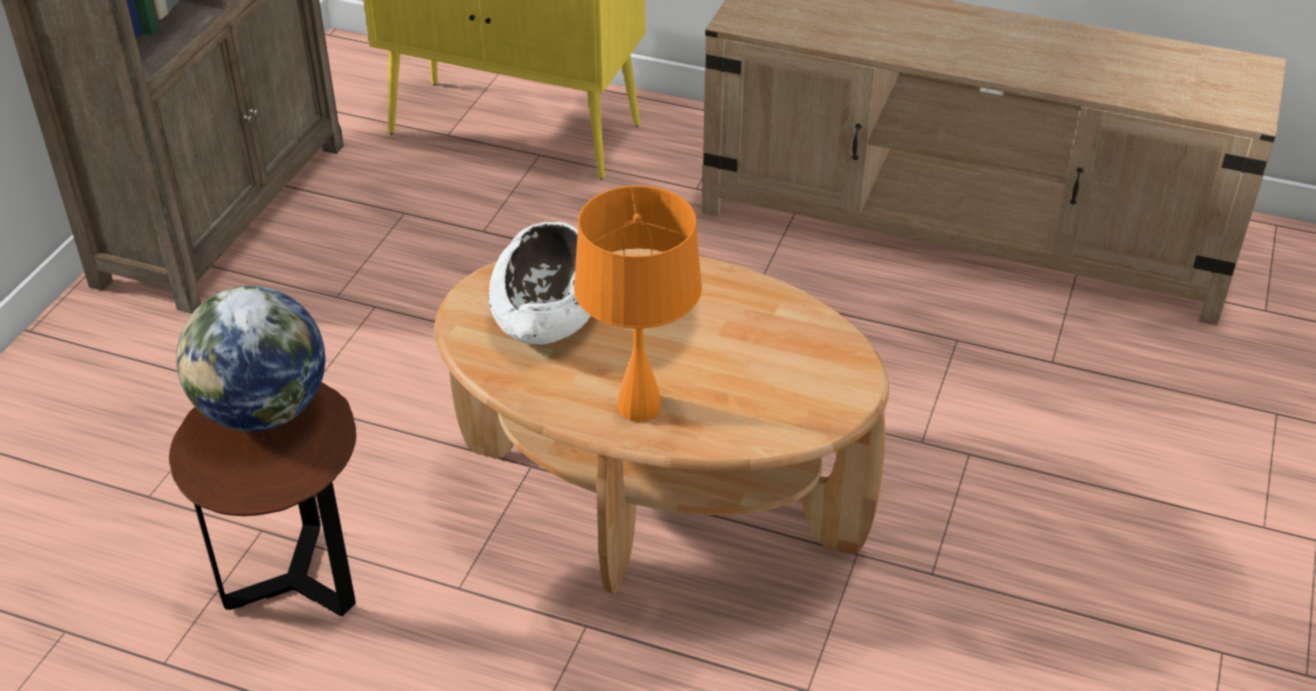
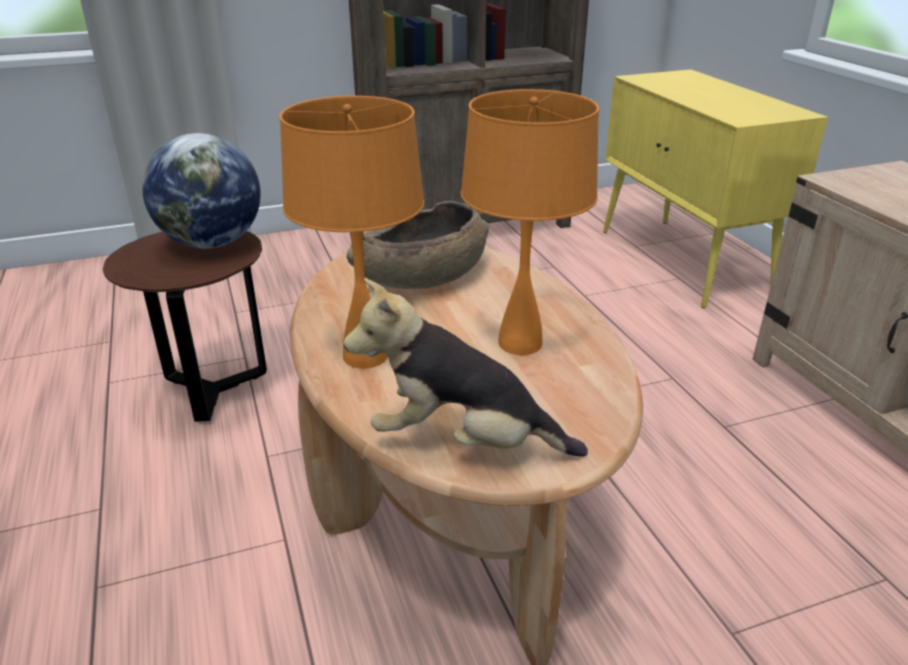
camera: 50 degrees right, 10 degrees down
(548, 314) = (421, 276): white bowl -> brown bowl
(715, 321) = (521, 343): none -> orange table lamp
(798, 415) = (463, 442): none -> plush toy

